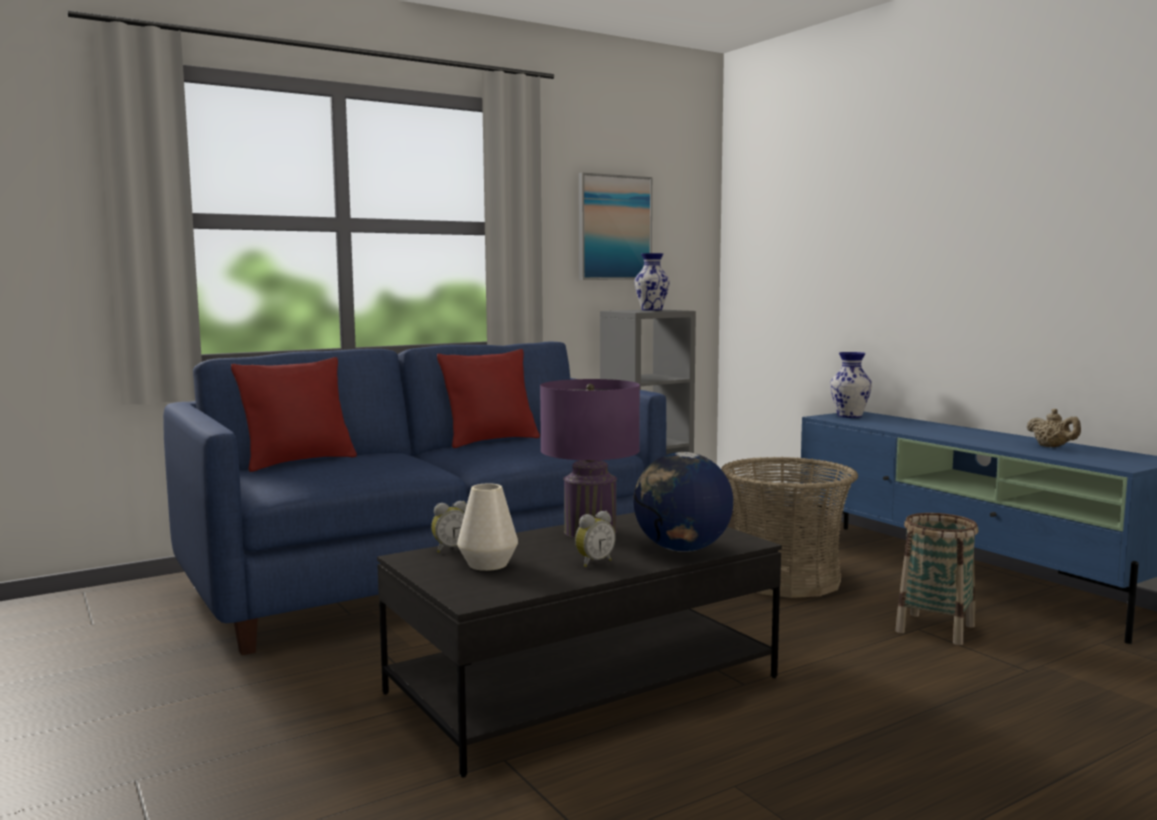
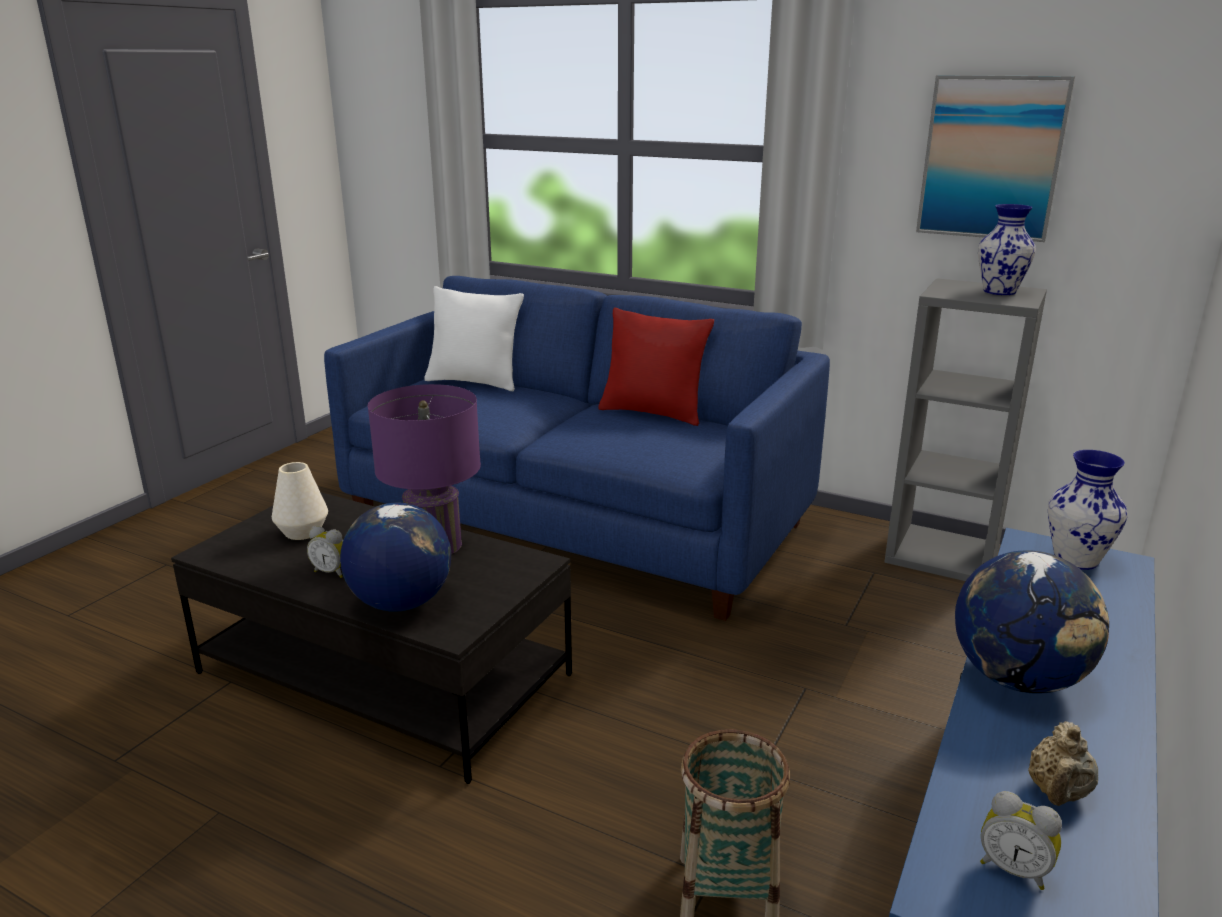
camera: 60 degrees right, 15 degrees up
(298, 462) = (474, 382): red pillow -> white pillow
(451, 549) = (339, 506): alarm clock -> alarm clock (1014, 869)
(785, 579) = (792, 722): basket -> none
(958, 437) = (1018, 679): none -> globe

